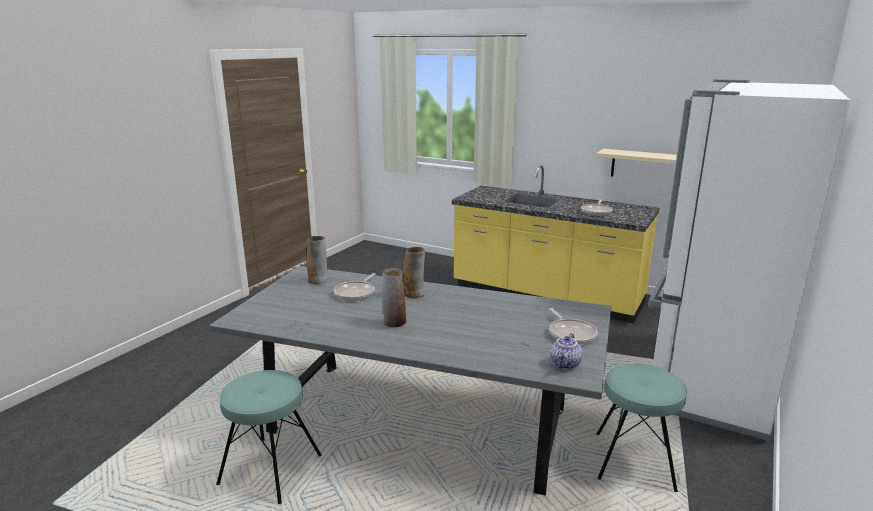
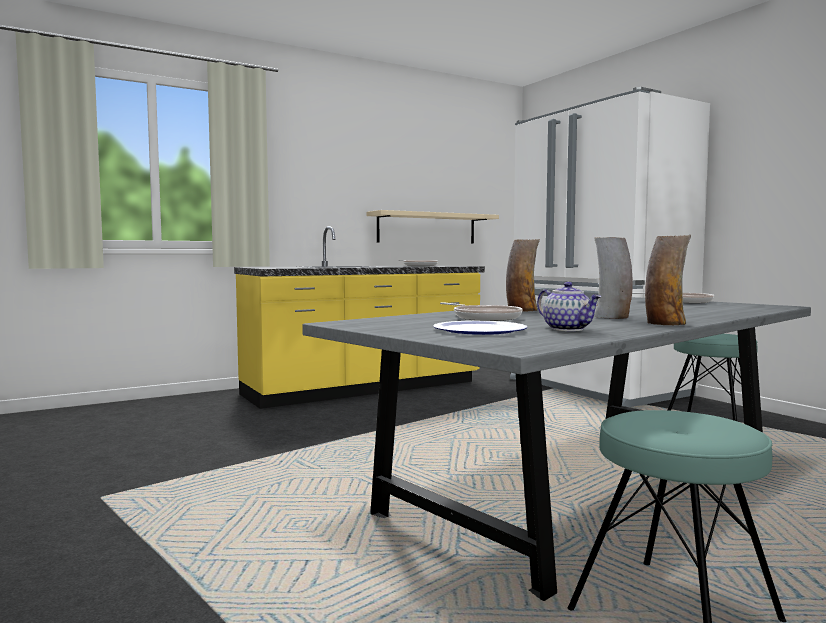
camera: 60 degrees left, 15 degrees down
(293, 302) = (480, 330): none -> plate
(318, 280) = (399, 322): vase -> vase (665, 324)
(566, 364) = (752, 306): teapot -> teapot (568, 329)

